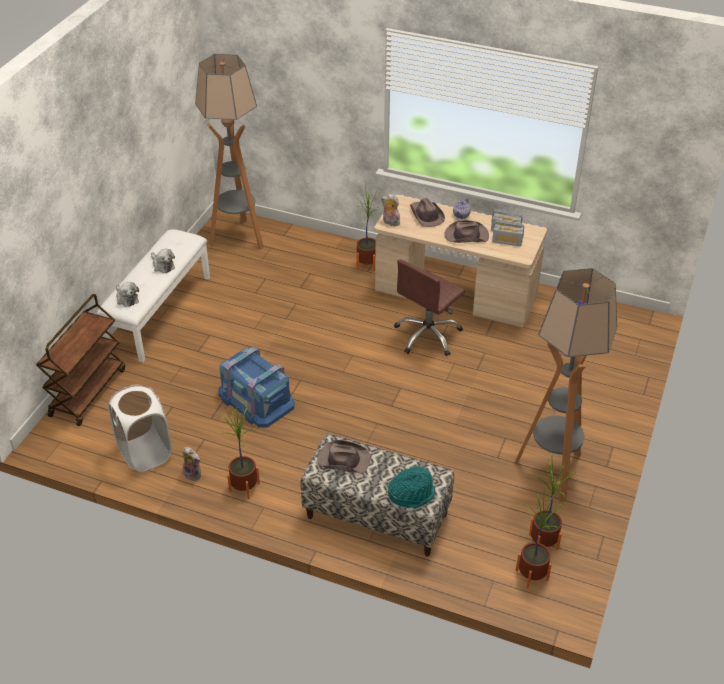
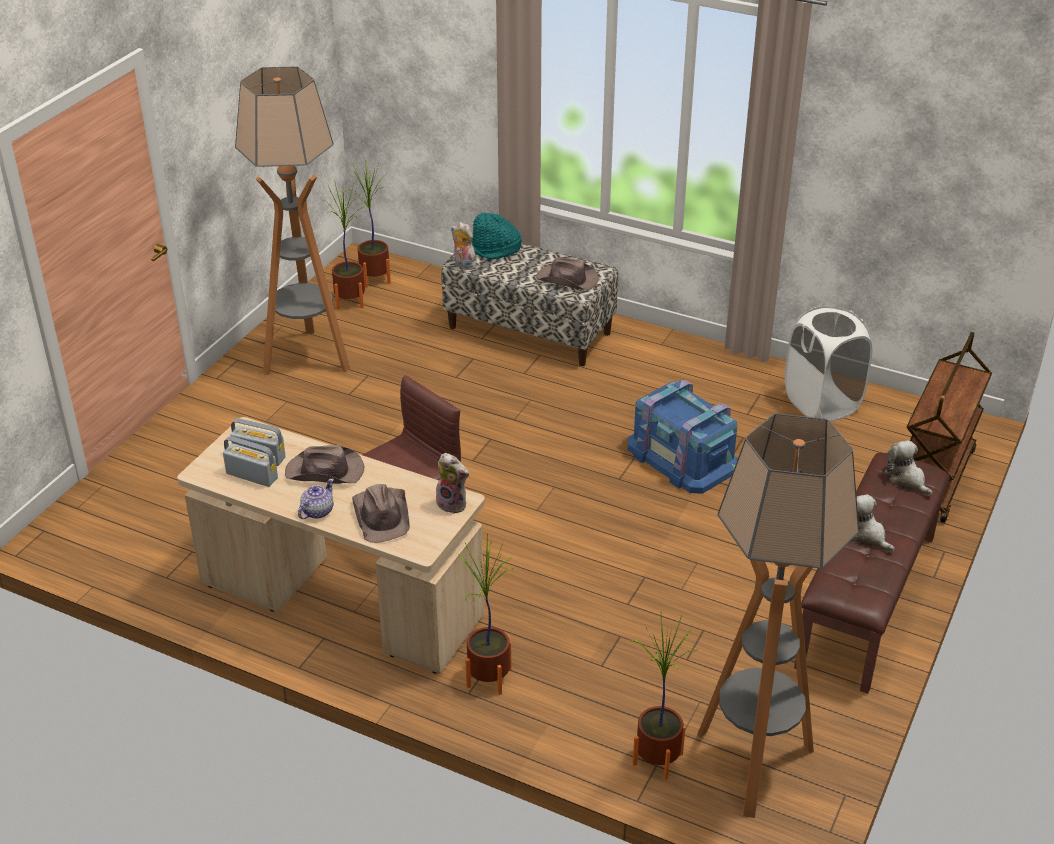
camera: 175 degrees left, 5 degrees down
(159, 312) = (868, 601): white bench -> brown bench
(194, 474) = (752, 378): plush toy -> plush toy (463, 265)
(244, 487) = (686, 363): potted plant -> potted plant (657, 759)

